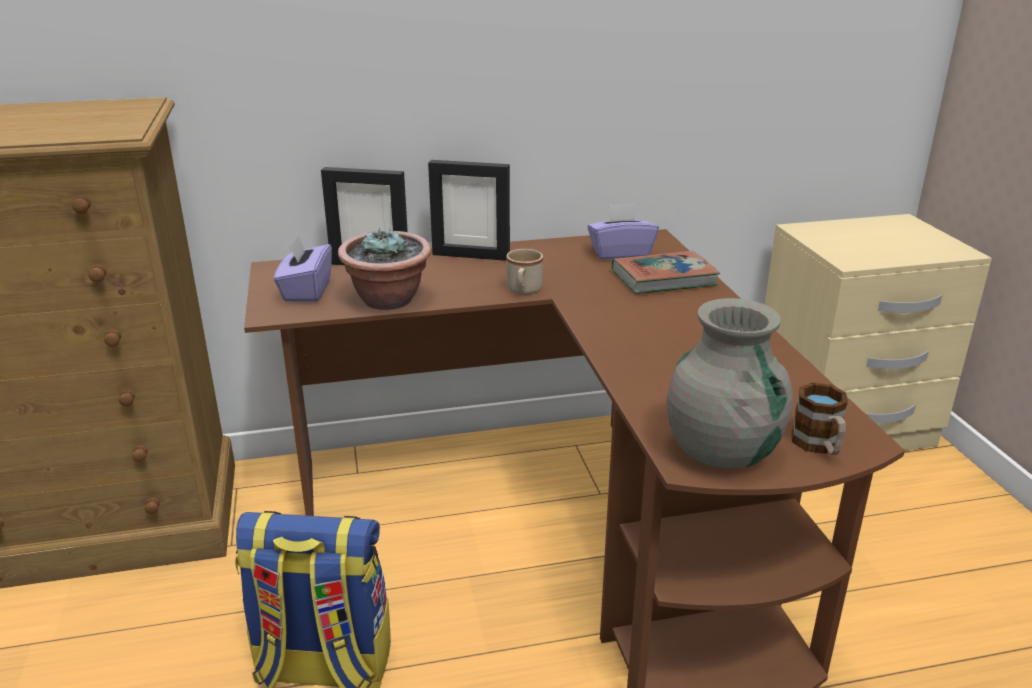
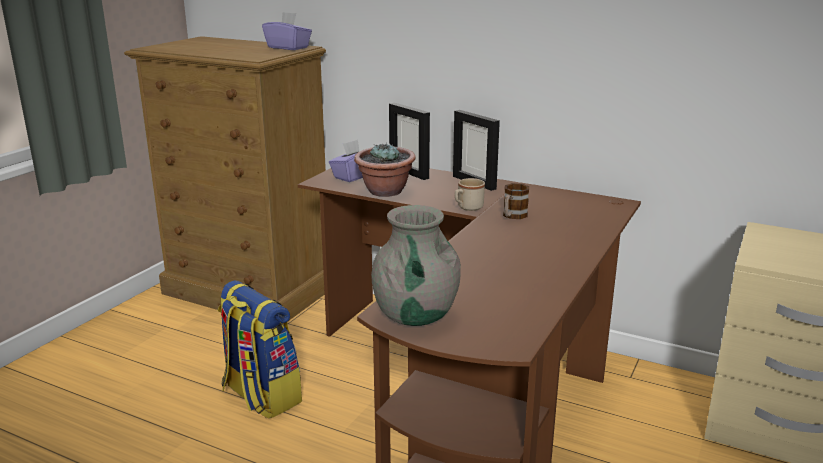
camera: 40 degrees right, 5 degrees down
(620, 253) = (573, 205): purple tissue box -> purple tissue box (288, 47)
(664, 278) = (573, 227): book -> none
(819, 446) = (477, 337): mug -> mug (513, 216)

